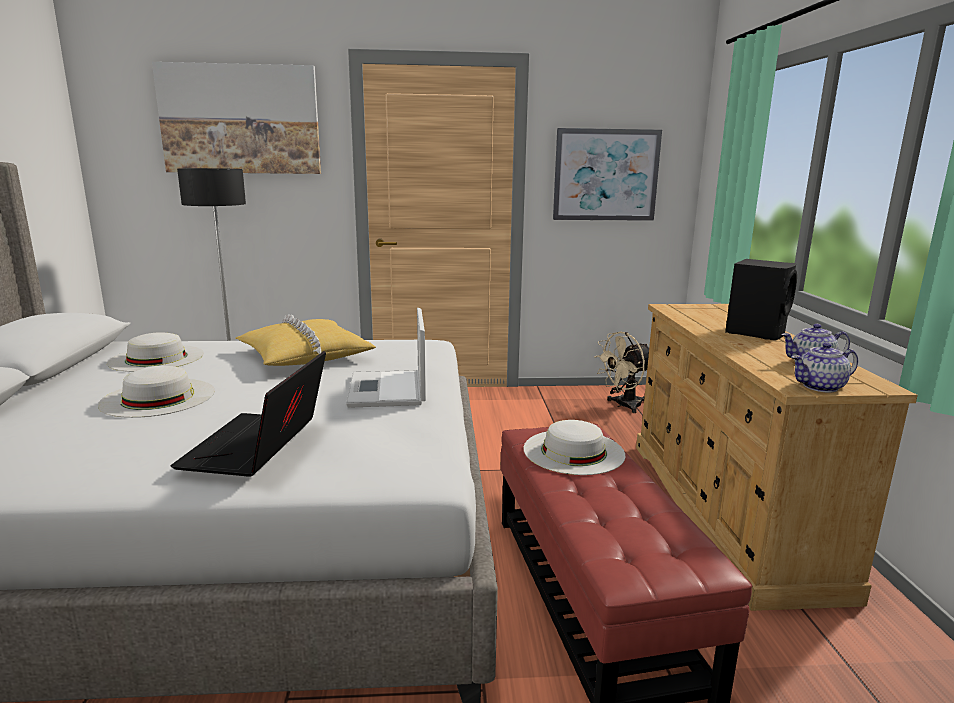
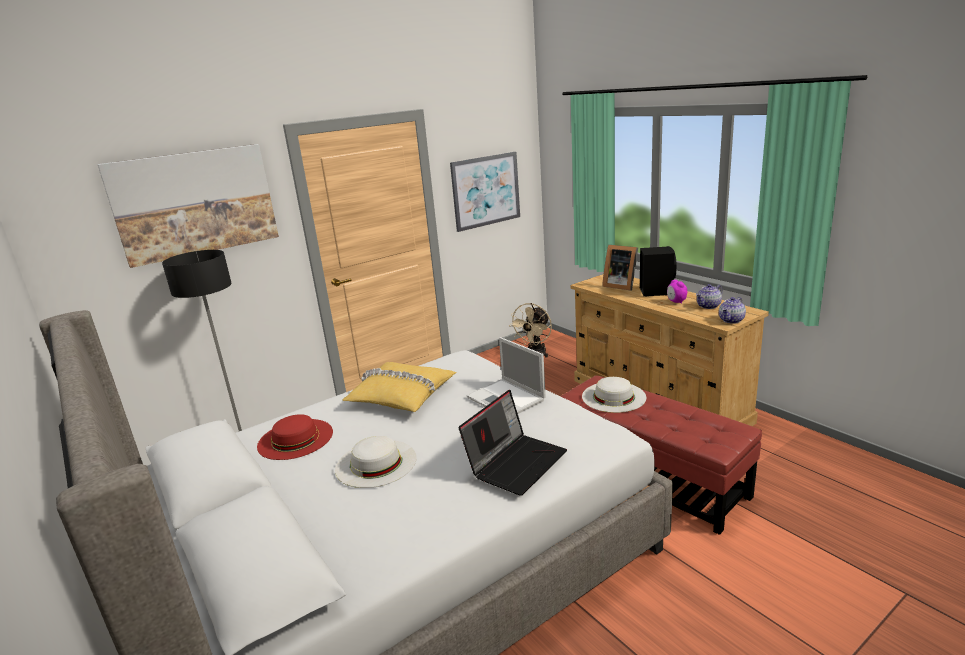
camera: 30 degrees left, 5 degrees up
(156, 358) = (295, 439): white hat -> red hat
(257, 447) = (516, 462): laptop -> laptop turned 120 degrees counterclockwise
(714, 317) = (620, 285): none -> picture frame
(765, 348) = (676, 302): none -> alarm clock

